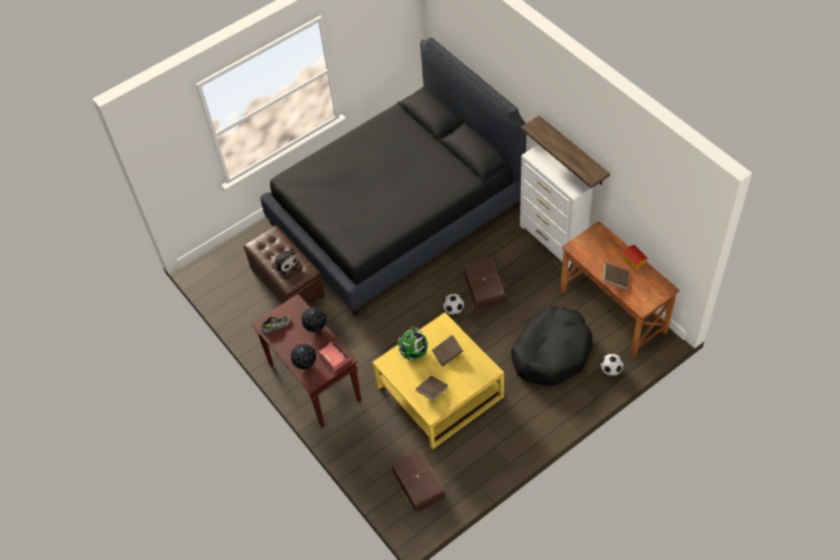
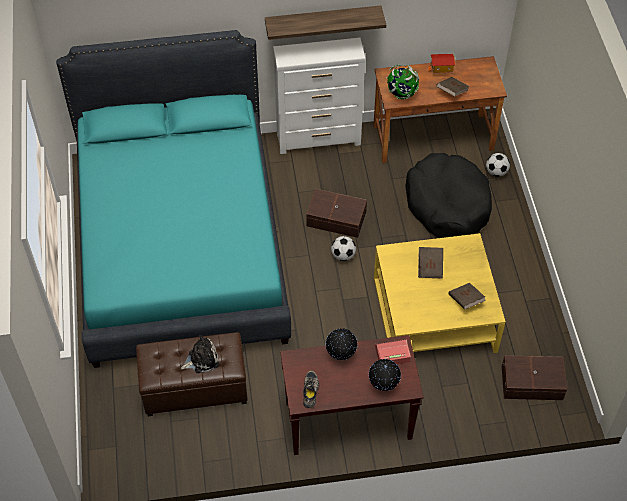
camera: 65 degrees left, 0 degrees up
(396, 214) = (181, 245): black bed -> turquoise bed
(414, 353) = (409, 294): globe -> globe (401, 94)

